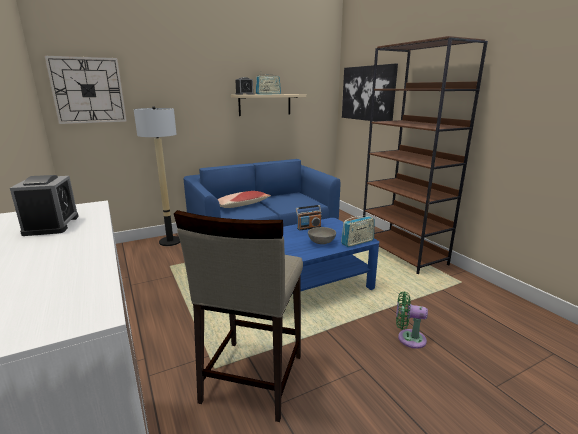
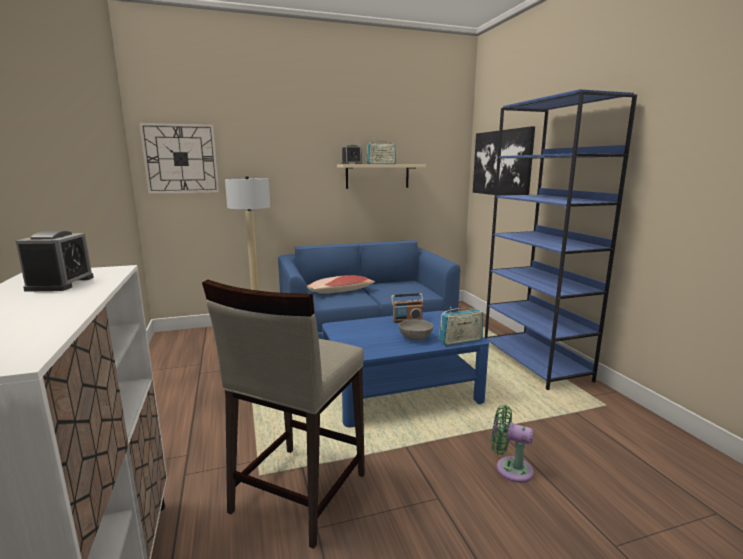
camera: 10 degrees right, 5 degrees down
(403, 253) = (535, 362): brown bookcase -> blue bookcase

